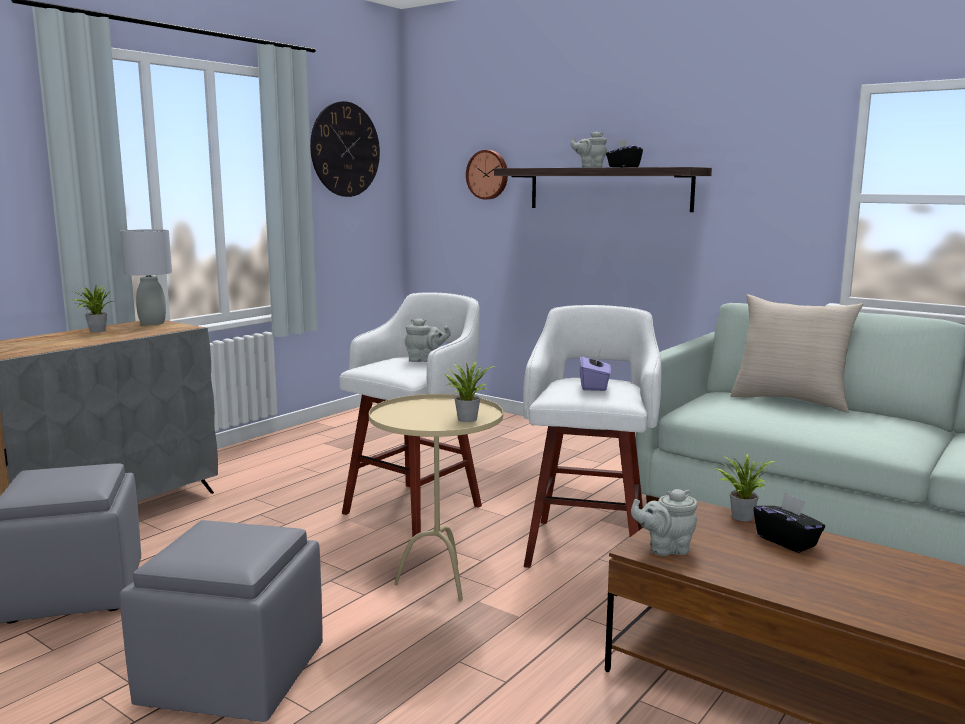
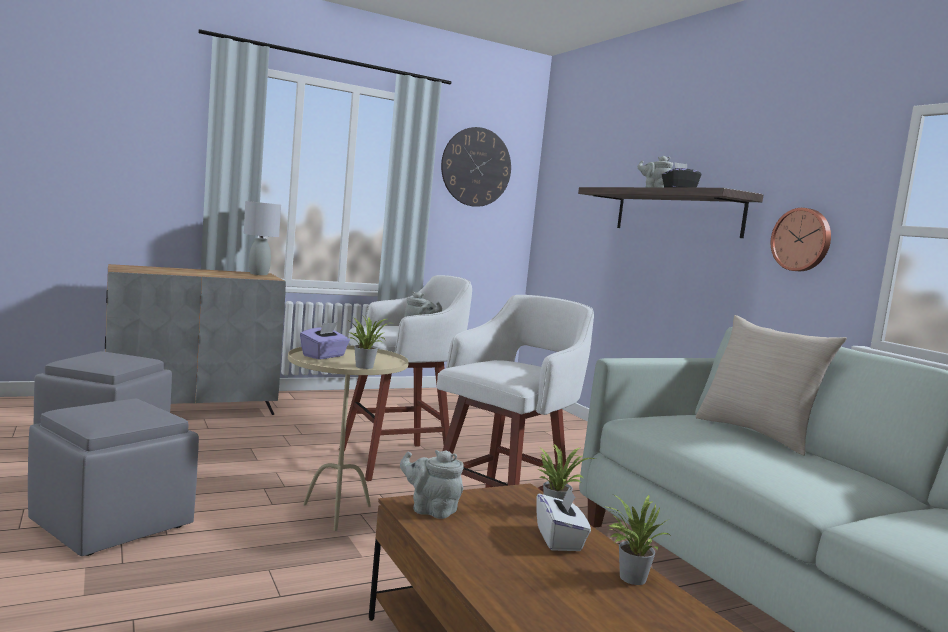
camera: 25 degrees right, 5 degrees down
(95, 330) = (212, 271): potted plant -> potted plant (628, 577)
(488, 174) = (590, 196): wall clock -> wall clock (802, 240)
(594, 386) = (510, 367): purple tissue box -> purple tissue box (324, 356)
(787, 541) = (559, 539): black tissue box -> white tissue box

